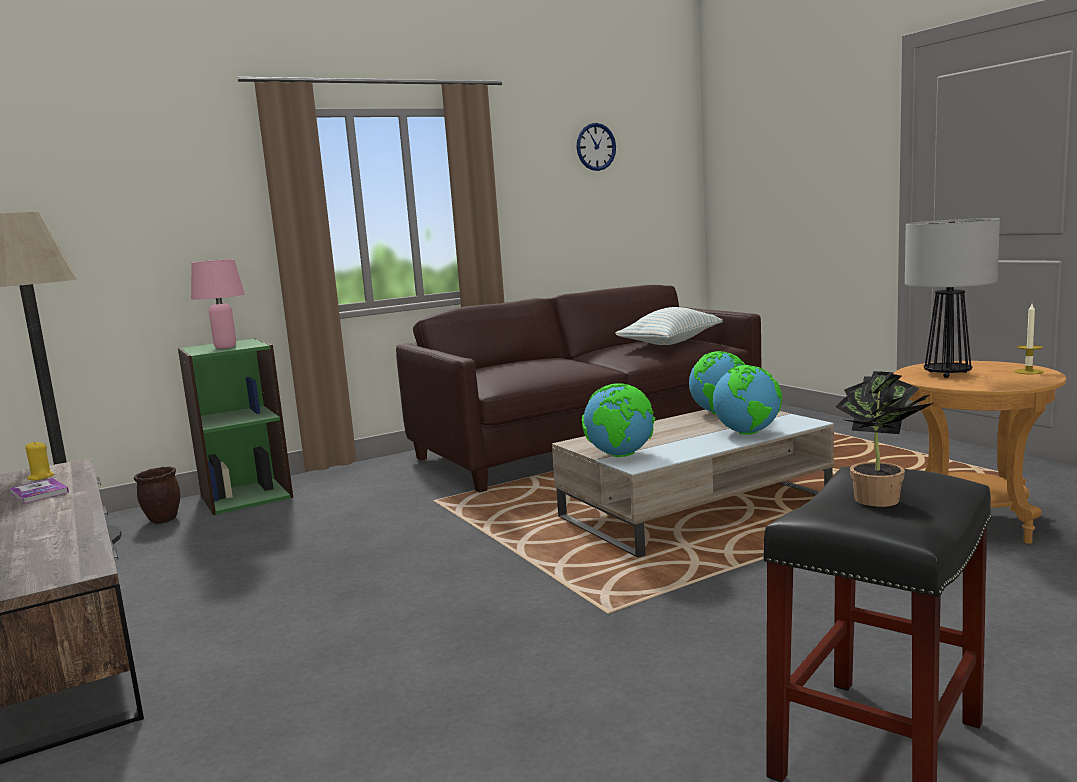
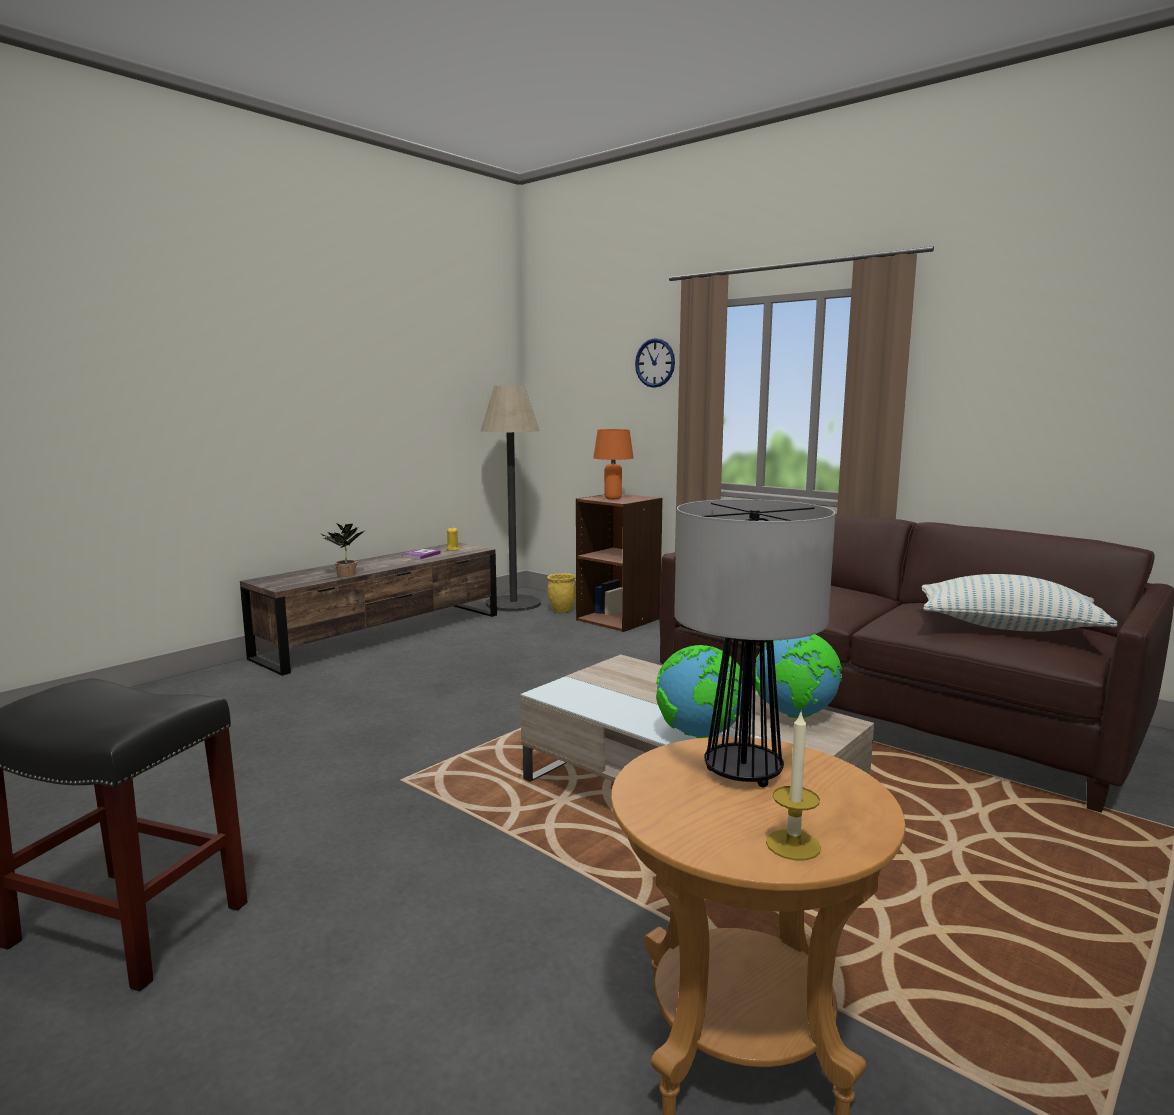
camera: 70 degrees right, 0 degrees up
(162, 520) = (562, 611): brown planter -> yellow planter
(226, 347) = (613, 498): pink table lamp -> orange table lamp
(246, 496) = (619, 619): green bookcase -> brown bookcase
(596, 147) = (1106, 322): wall clock -> wall clock (655, 363)
(620, 456) = (580, 683): globe -> none
(882, 501) = (91, 705): potted plant -> potted plant (344, 575)

